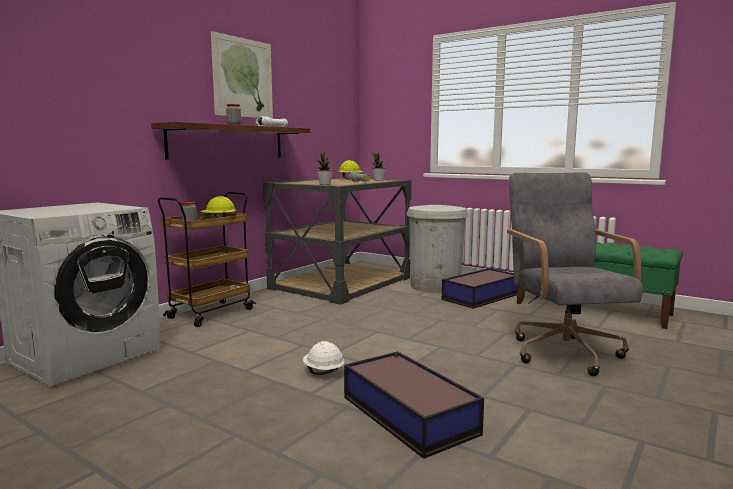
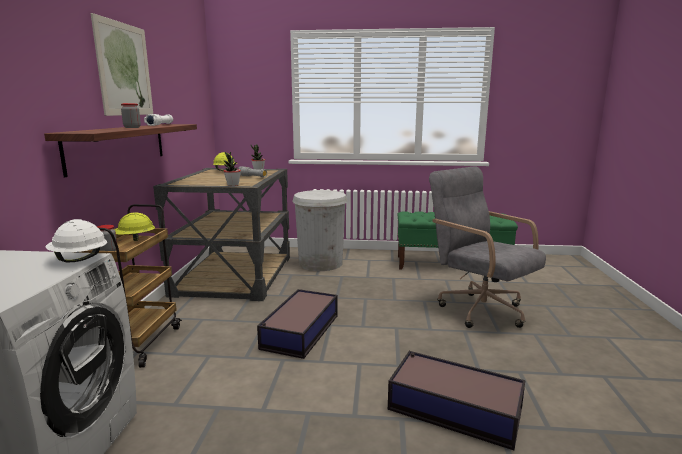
camera: 30 degrees left, 5 degrees up
(323, 372) = (337, 386): white hard hat -> white hard hat (79, 259)
(480, 297) = (366, 268): storage box -> storage box (299, 332)

